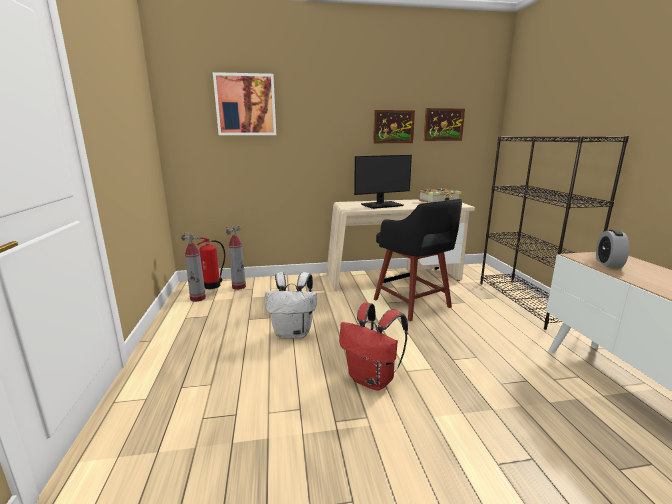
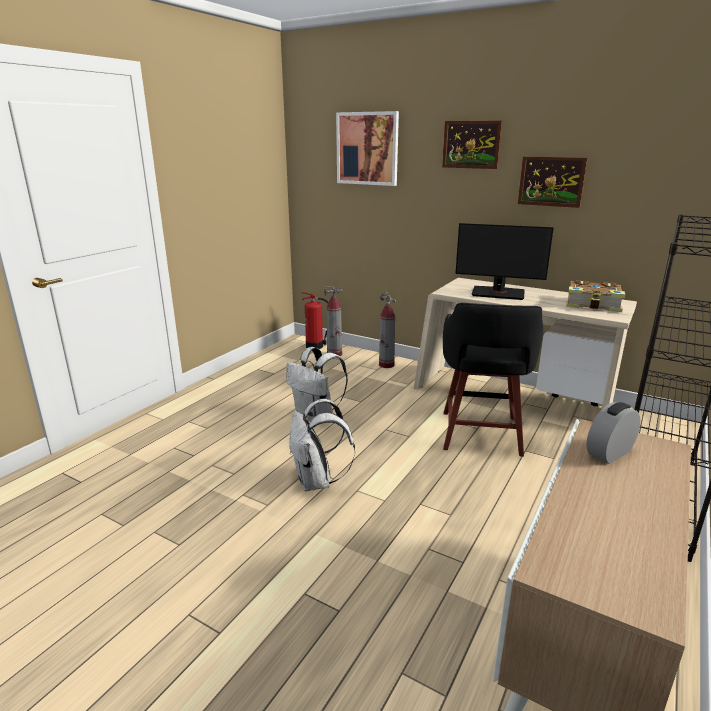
camera: 40 degrees right, 5 degrees up
(198, 298) = (288, 355): fire extinguisher -> fire extinguisher (386, 365)
(373, 379) = (317, 482): red backpack -> white backpack
(443, 124) = (639, 181): picture -> picture (471, 144)

